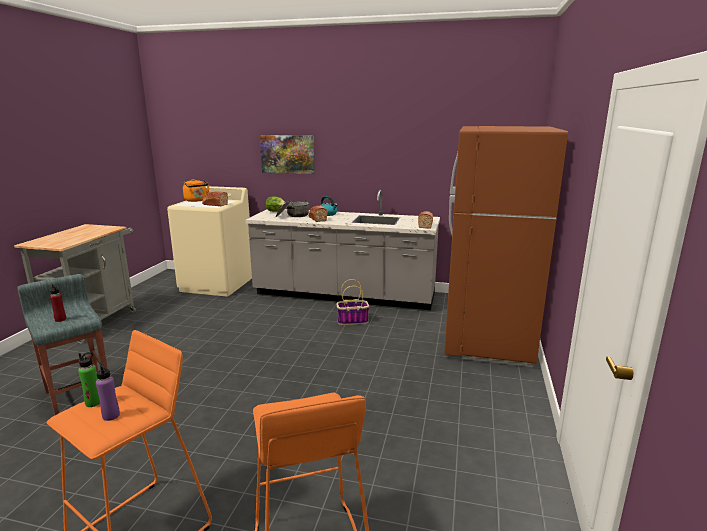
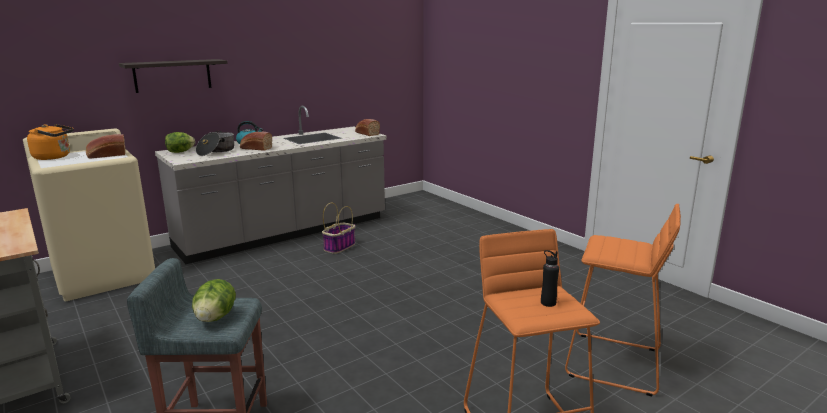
camera: 50 degrees left, 0 degrees up
(60, 319) = (215, 318): red bottle -> lettuce
(93, 402) = (515, 306): green bottle -> none
(111, 415) = (548, 303): purple bottle -> black bottle
(287, 154) = (172, 75): picture -> shelf
(487, 340) = (456, 221): brown fridge -> none

